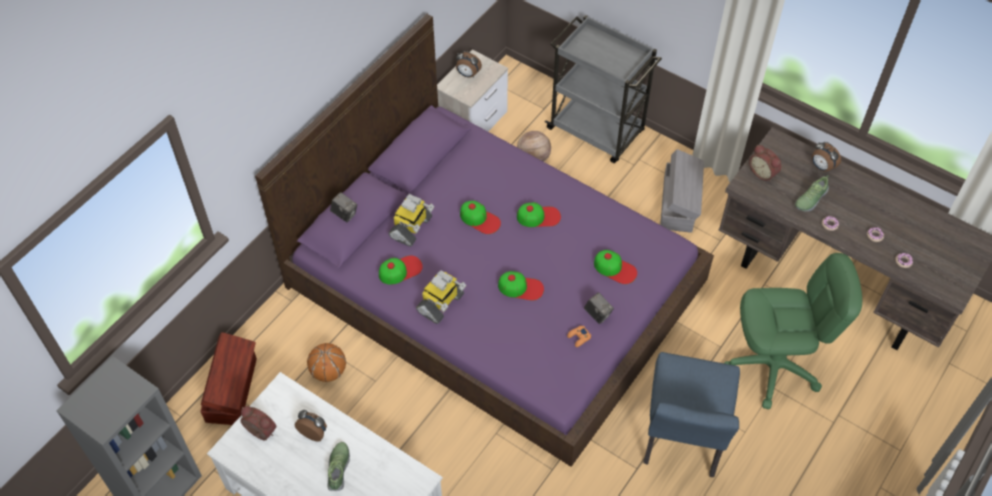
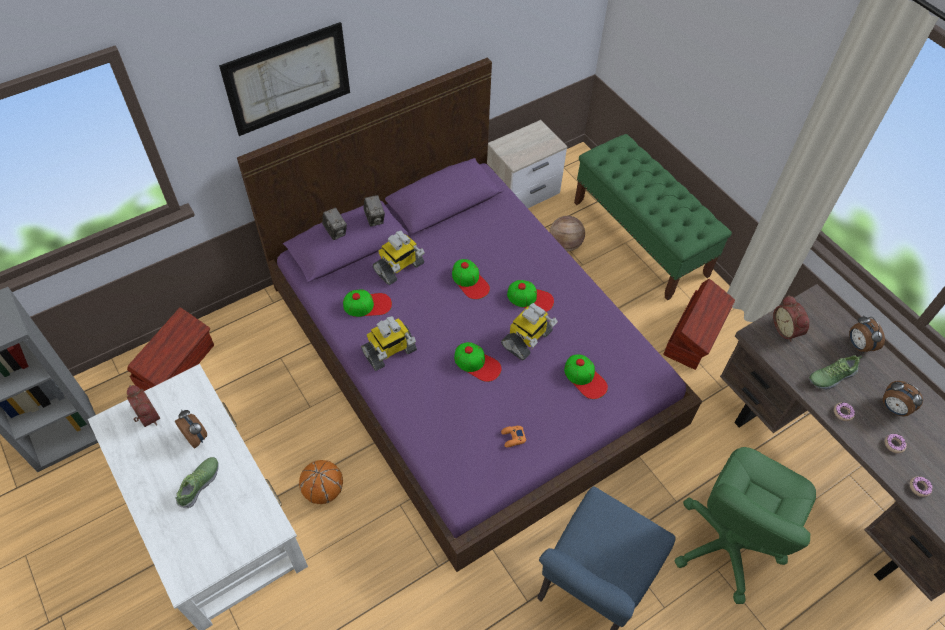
camera: 20 degrees right, 0 degrees up
(286, 92) = (288, 79): none -> picture
(328, 372) = (271, 381): basketball -> basketball (323, 490)
(467, 74) = (525, 141): alarm clock -> alarm clock (893, 408)
(552, 253) = (527, 340): none -> toy robot
(597, 131) = (640, 238): grey cart -> green bench
(597, 314) = (544, 420): camera -> camera (374, 219)
(679, 203) = (694, 335): grey storage box -> brown storage box
(773, 366) = (726, 545): green office chair -> green office chair turned 105 degrees clockwise

